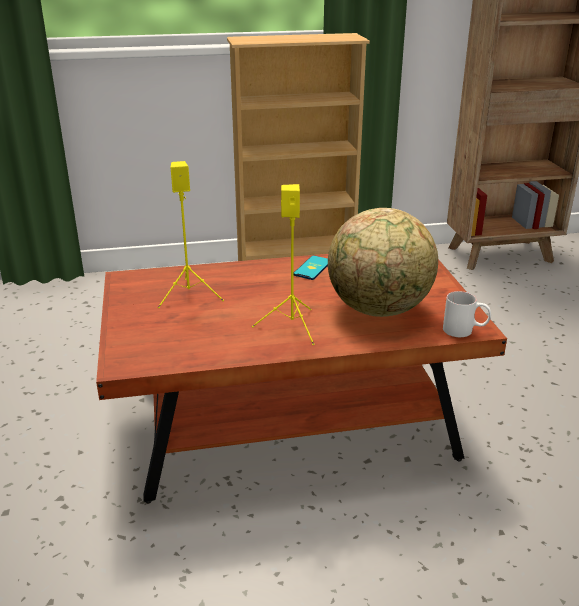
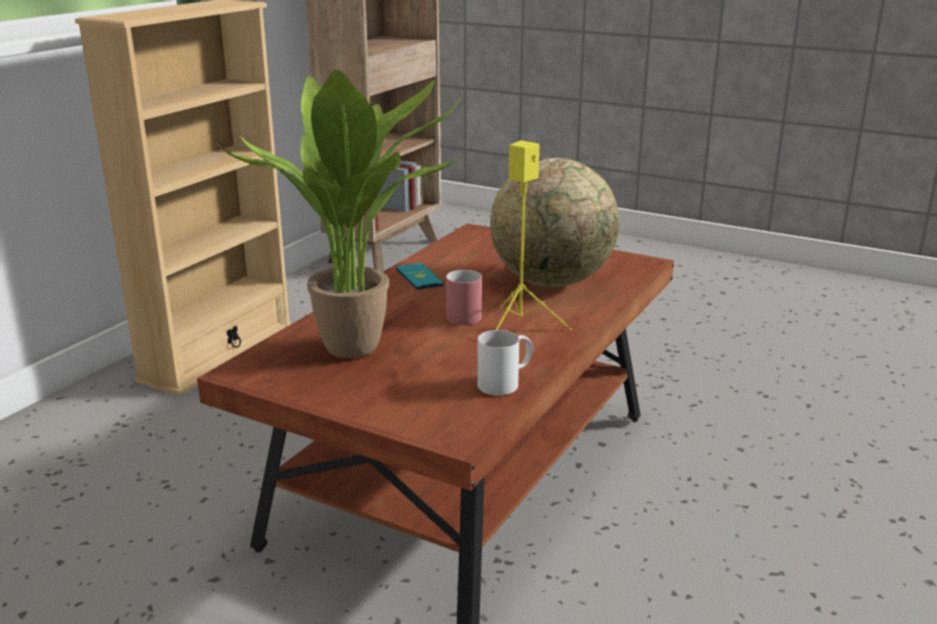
camera: 50 degrees left, 5 degrees down
(190, 295) = (361, 350): yellow speaker -> potted plant
(281, 302) = (464, 314): none -> red mug
(465, 331) = (641, 268): white mug -> white mug (506, 382)

